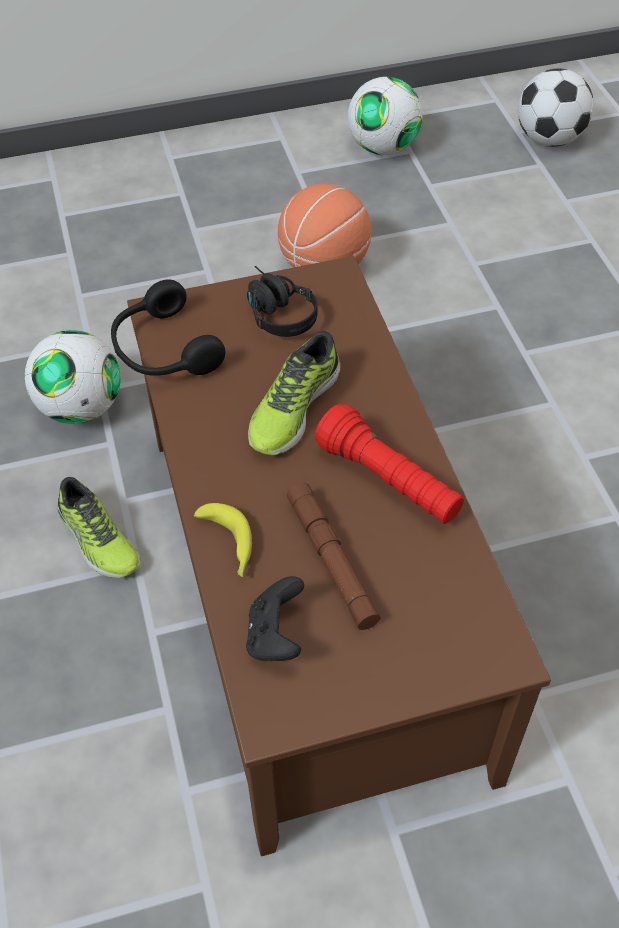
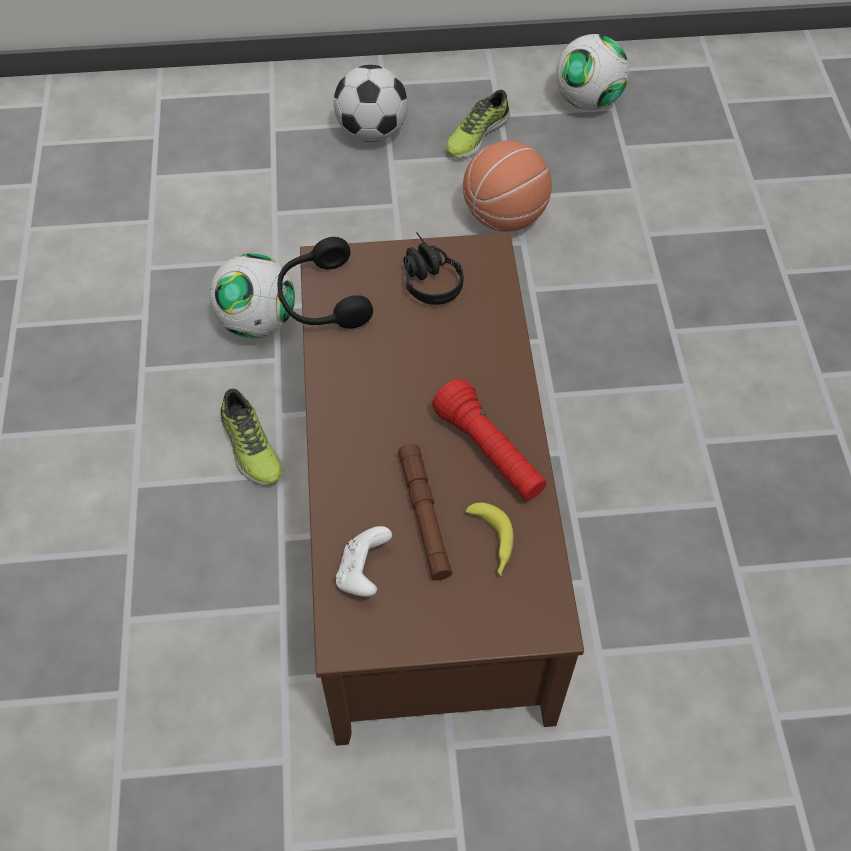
camera: 10 degrees right, 5 degrees up
(228, 545) = (340, 487): banana -> banana (491, 543)
(275, 636) = (363, 573): black game controller -> white game controller
(292, 408) = (422, 371): shoe -> shoe (476, 135)
(549, 139) = (753, 114): football -> football (372, 132)

